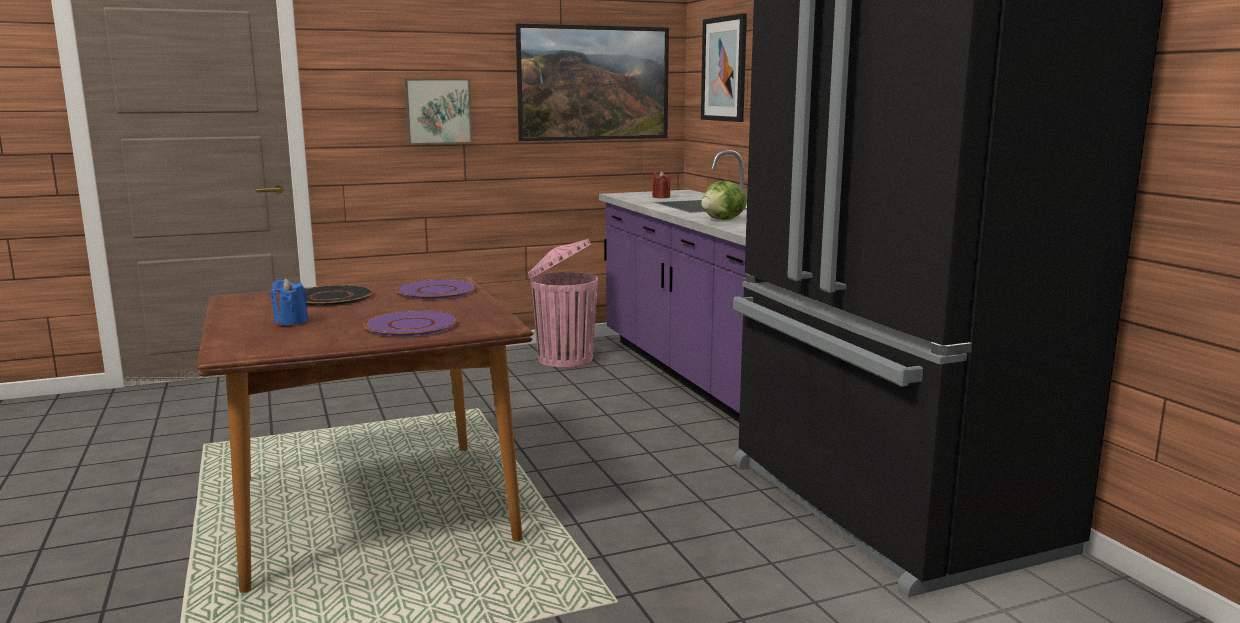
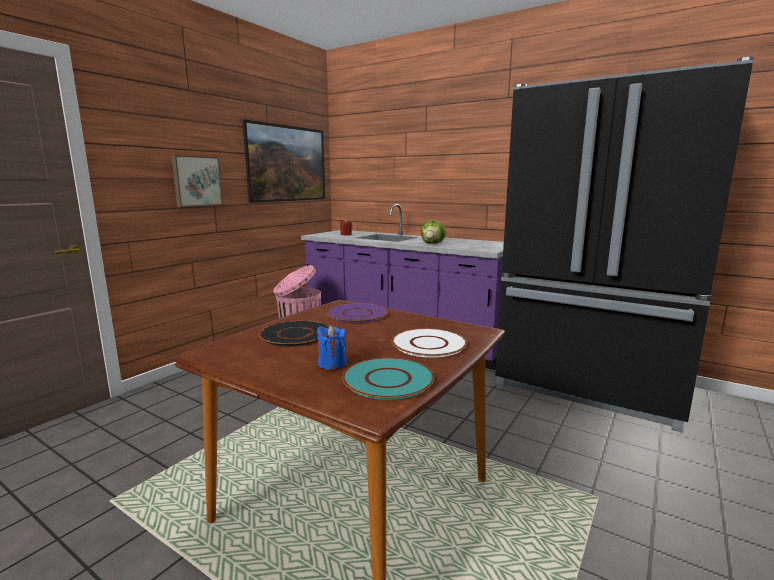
camera: 35 degrees left, 0 degrees up
(296, 340) = (388, 379): none -> turquoise plate
(412, 325) = (428, 344): purple plate -> white plate
(724, 69) = (372, 156): picture -> none

